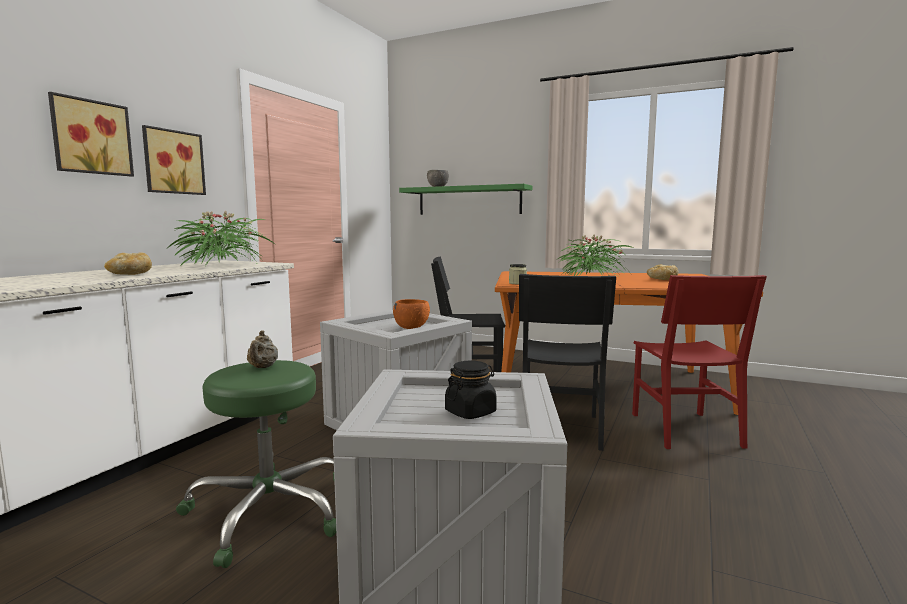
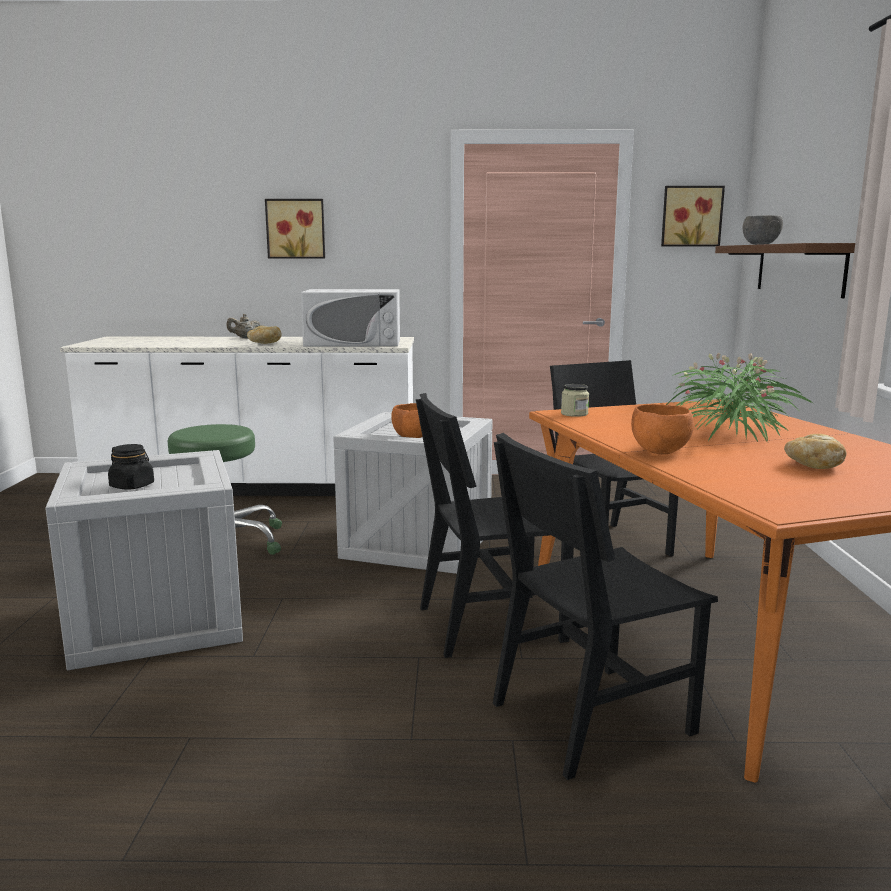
camera: 65 degrees right, 5 degrees up
(172, 162) = (366, 241): picture -> picture (691, 216)
(220, 265) = (353, 342): potted plant -> white microwave
(263, 367) = (223, 429): beige teapot -> beige teapot (245, 338)
(469, 201) = (799, 269): green shelf -> brown shelf
(627, 285) = (660, 452): none -> orange bowl
(684, 429) = (591, 717): red chair -> black chair

